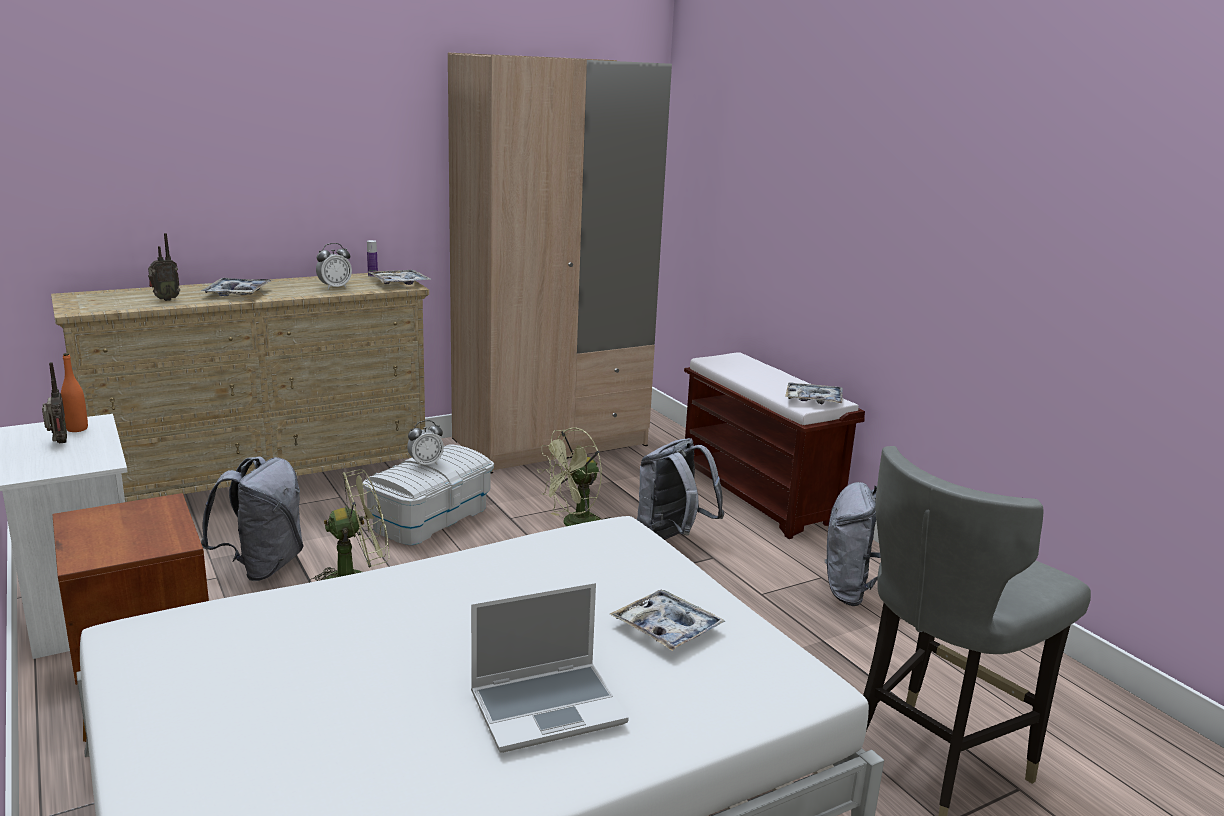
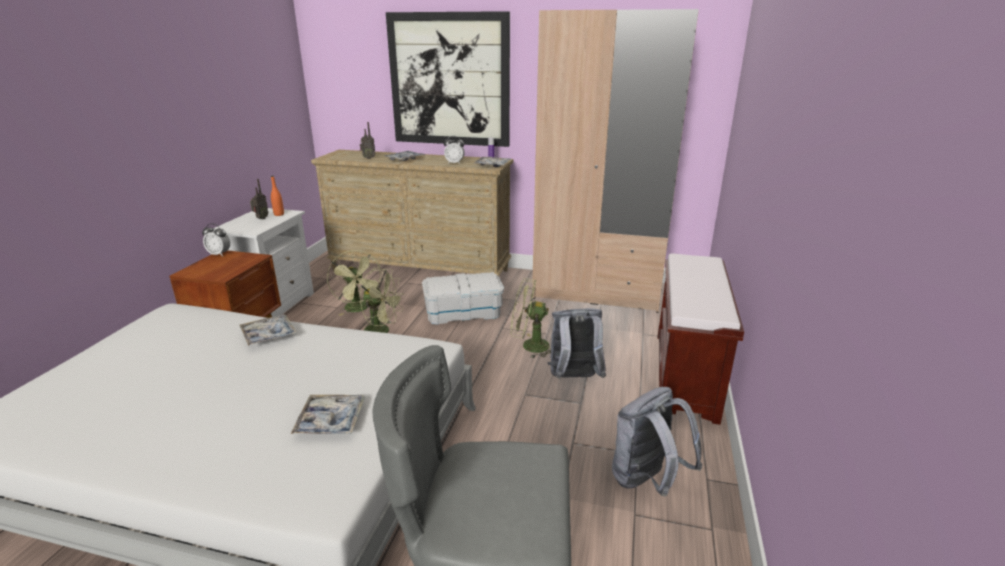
camera: 45 degrees right, 5 degrees up
(262, 567) = (359, 309): grey backpack -> green fan
(282, 153) = (449, 80): none -> picture
(425, 464) = (458, 278): alarm clock -> alarm clock (219, 254)
(549, 707) = (197, 429): laptop -> none
(813, 399) = (704, 308): tray -> tray (269, 335)

